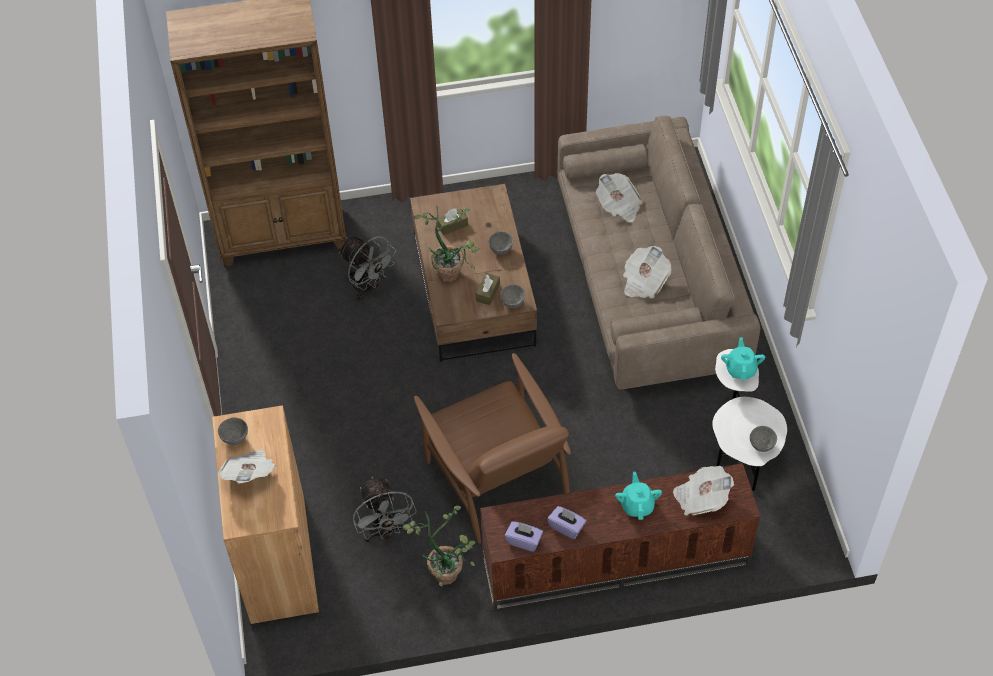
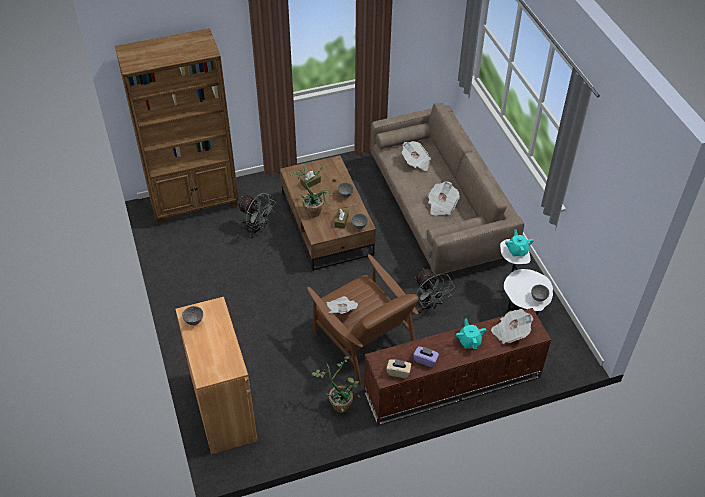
camera: 10 degrees left, 5 degrees down
(250, 474) = (208, 343): newspaper -> newspaper (341, 310)
(385, 532) = (294, 383): grey fan -> grey fan (429, 306)
(524, 541) = (398, 372): purple tissue box -> beige tissue box

